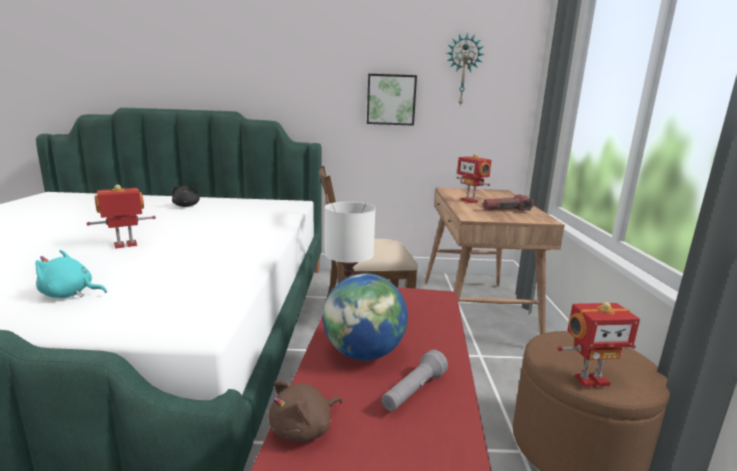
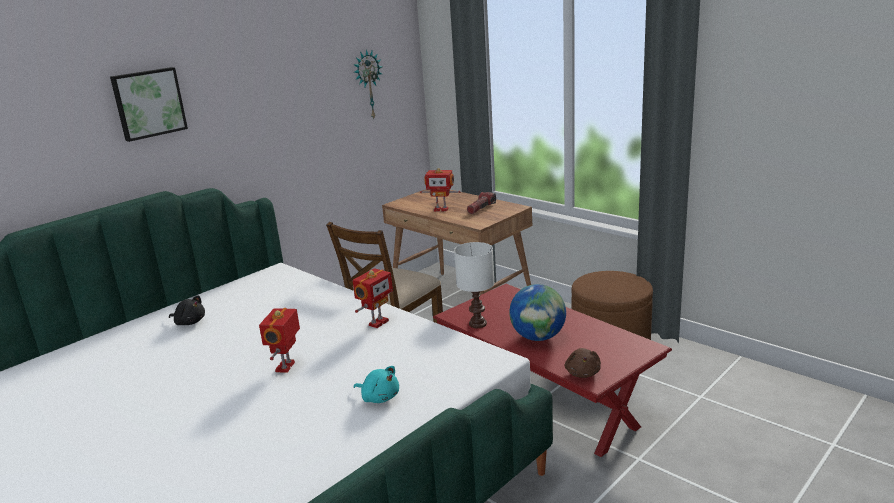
camera: 45 degrees left, 5 degrees up
(70, 294) = (379, 397): turquoise plush toy -> turquoise plush toy turned 105 degrees counterclockwise
(391, 100) = (314, 129): picture -> picture (148, 103)
(413, 392) = (588, 336): grey flashlight -> none
(590, 380) = (624, 293): toy robot -> toy robot (377, 322)

